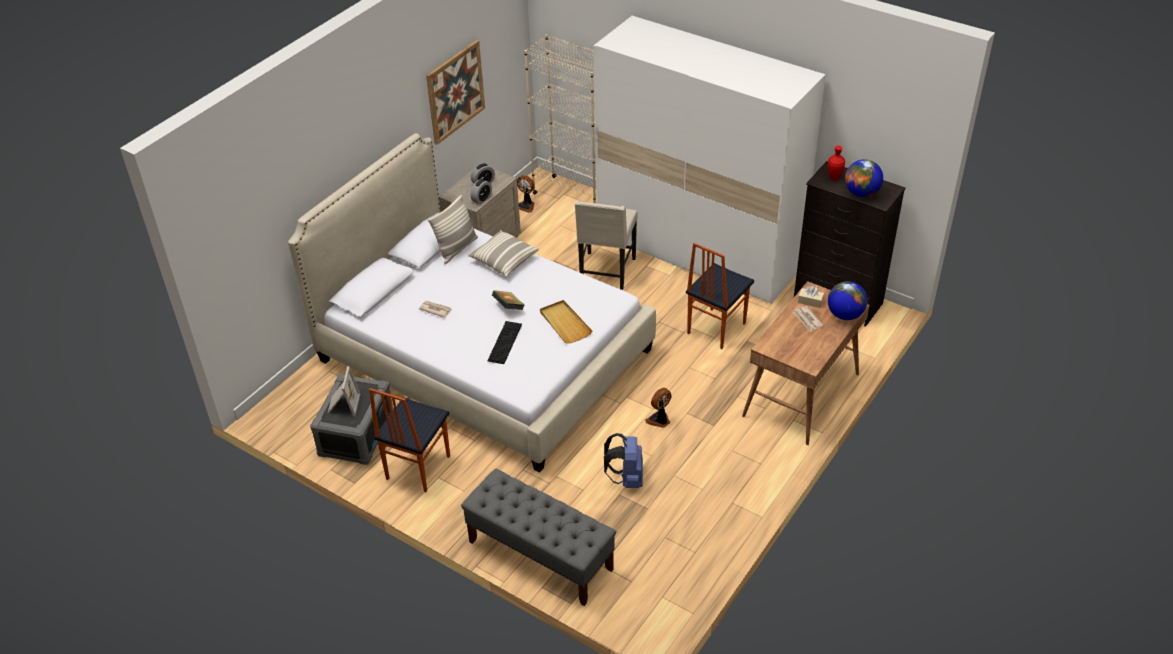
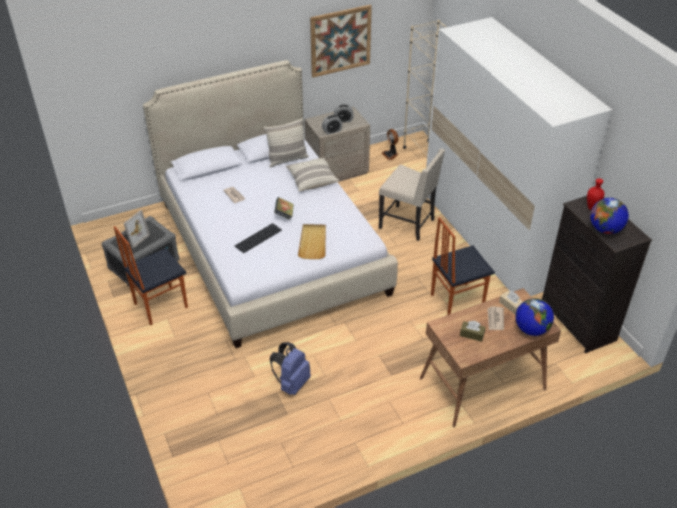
camera: 30 degrees right, 0 degrees up
(540, 555) = (183, 409): grey bench -> none
(606, 272) = (408, 224): beige chair -> beige chair turned 105 degrees counterclockwise
(659, 420) = (353, 351): fan -> none
(799, 342) = (472, 334): none -> brown tissue box

